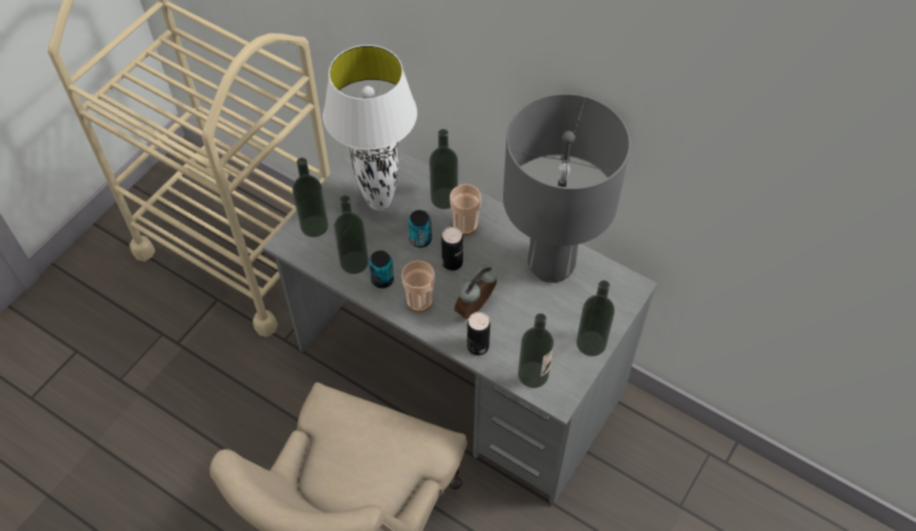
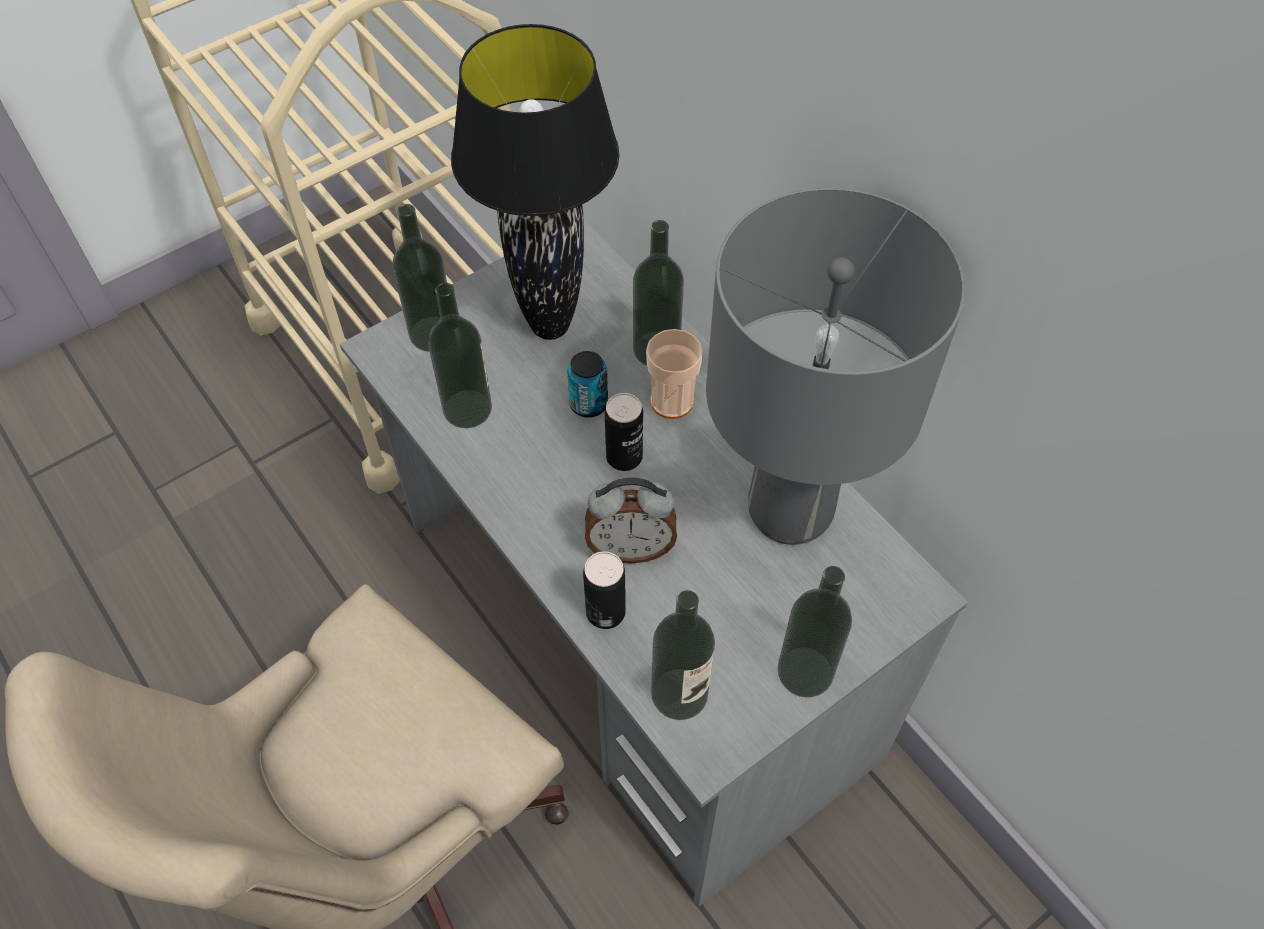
camera: 20 degrees right, 0 degrees up
(380, 202) = (551, 327): white table lamp -> black table lamp
(382, 280) = (498, 450): can -> none
(419, 300) = (542, 503): cup -> none
(476, 309) = (630, 547): alarm clock -> alarm clock turned 150 degrees counterclockwise

